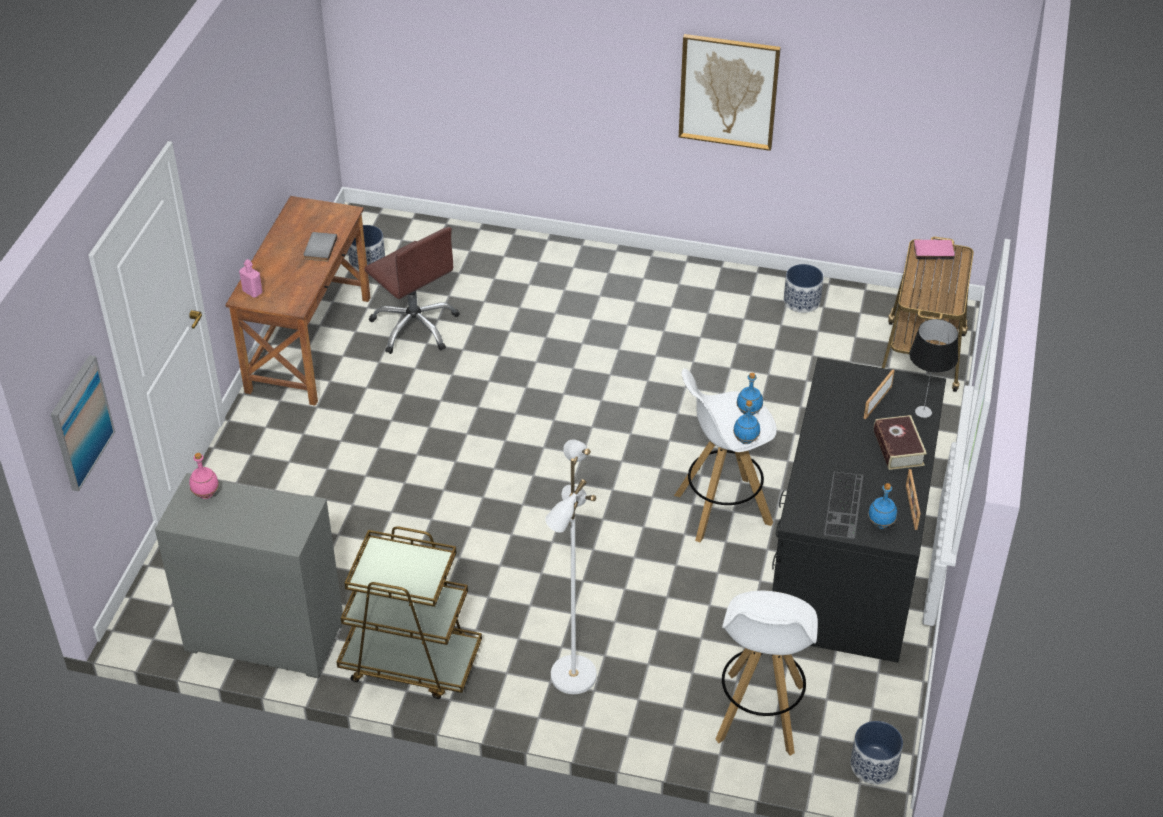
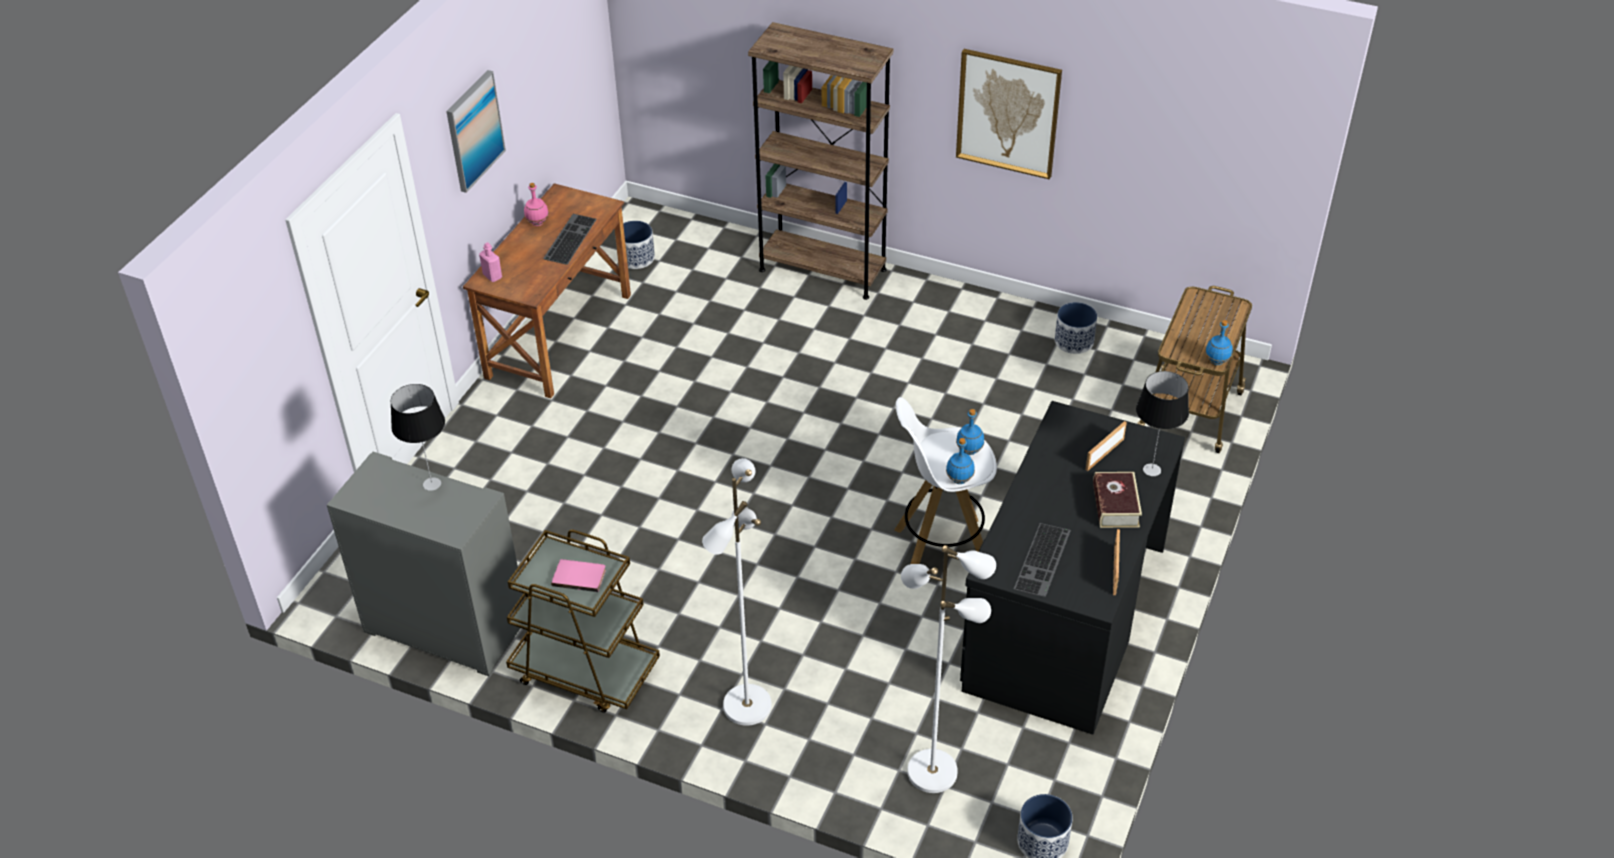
camera: 10 degrees right, 0 degrees up
(80, 422) = (267, 389): picture -> picture (474, 130)
(206, 494) = (386, 475): pink bottle -> pink bottle (538, 223)
(254, 498) = (431, 484): none -> table lamp
(319, 248) = (569, 238): grey book -> keyboard
(415, 326) = (669, 328): brown office chair -> none
(550, 256) = (822, 270): none -> brown bookcase
(760, 714) = (933, 770): white stool -> white floor lamp
(880, 524) = (1077, 585): blue bottle -> blue bottle (1216, 361)
(933, 250) = (1208, 300): pink book -> pink book (579, 576)

